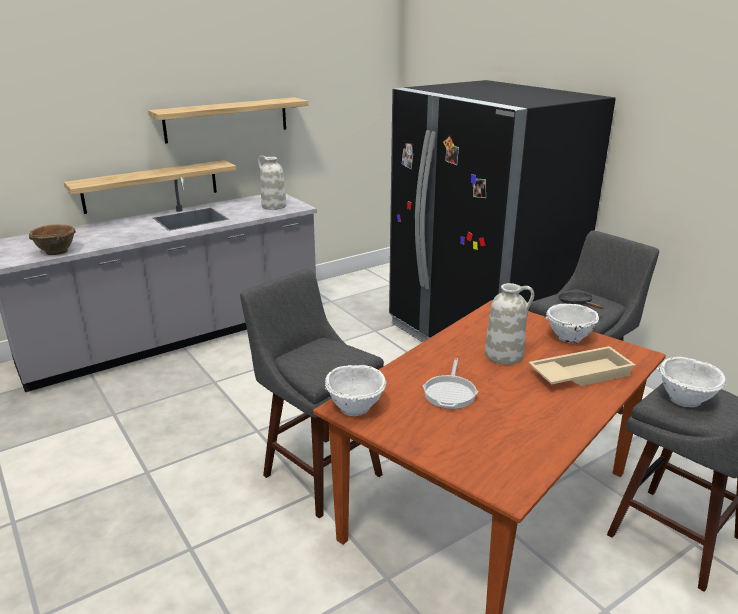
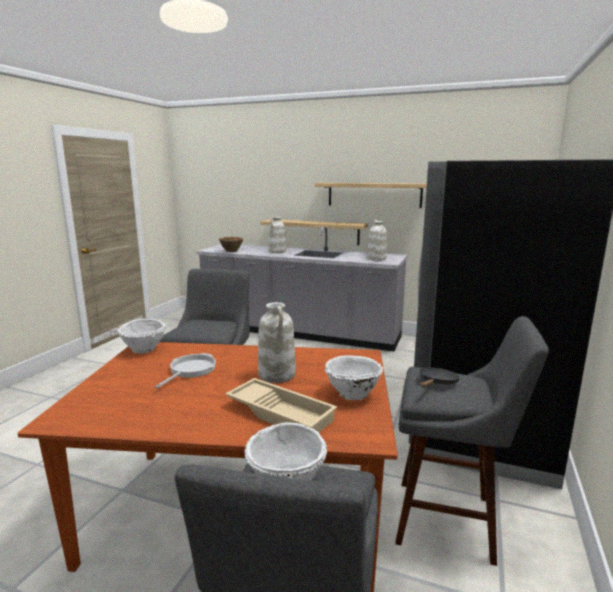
camera: 55 degrees right, 10 degrees down
(126, 231) = (277, 251): none -> white vase
(450, 393) = (190, 370): frying pan -> frying pan turned 135 degrees clockwise

